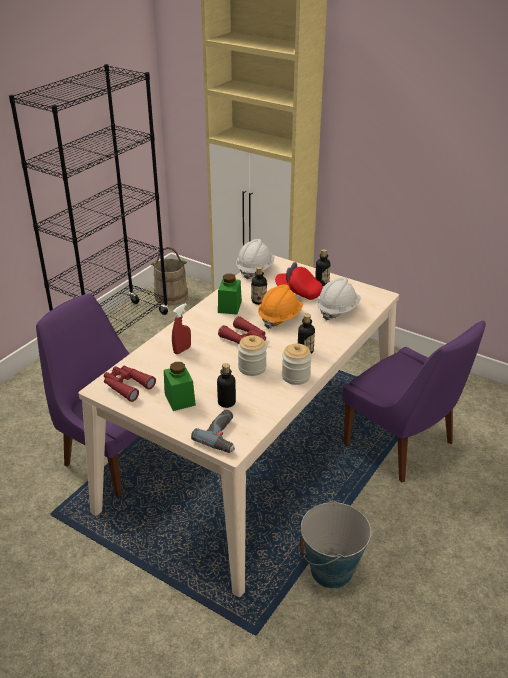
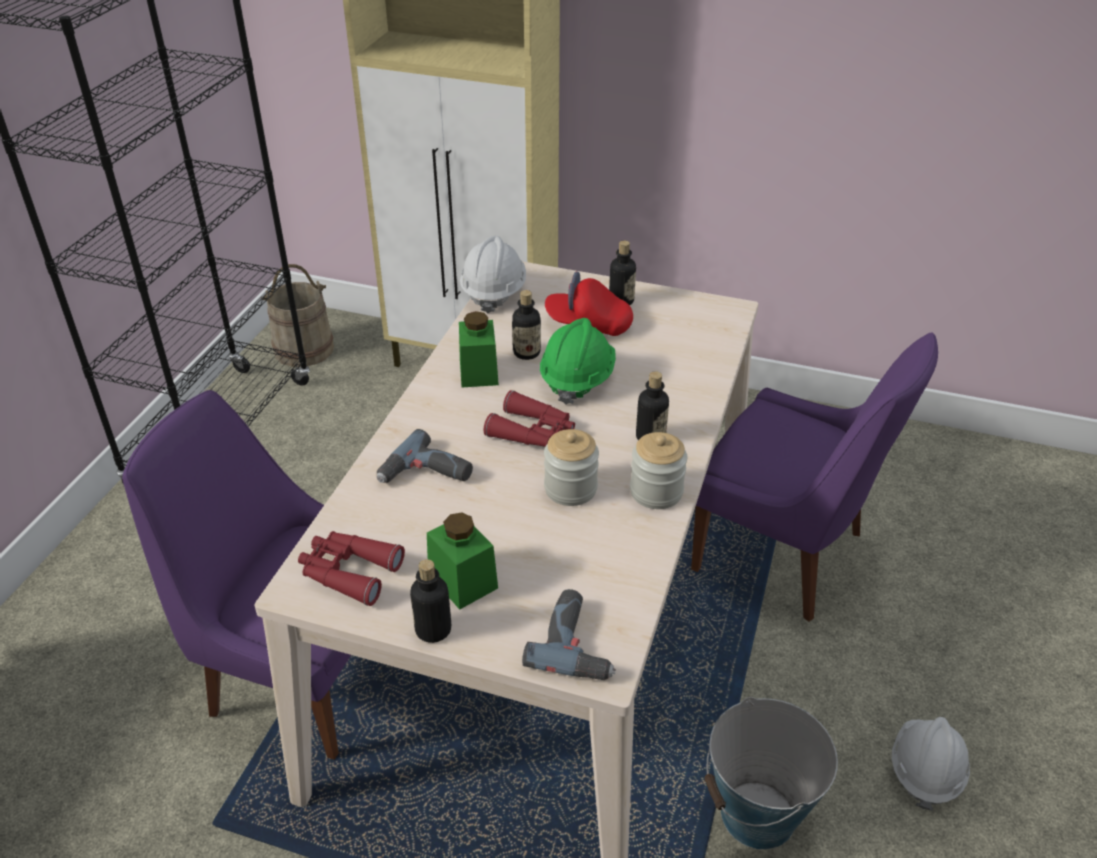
camera: 15 degrees left, 5 degrees up
(182, 350) = (426, 475): red spray bottle -> power drill
(226, 402) = (554, 570): bottle -> bottle (433, 629)
(279, 317) = (577, 379): orange hard hat -> green hard hat
(337, 310) = (670, 348): white hard hat -> white hard hat (925, 771)

